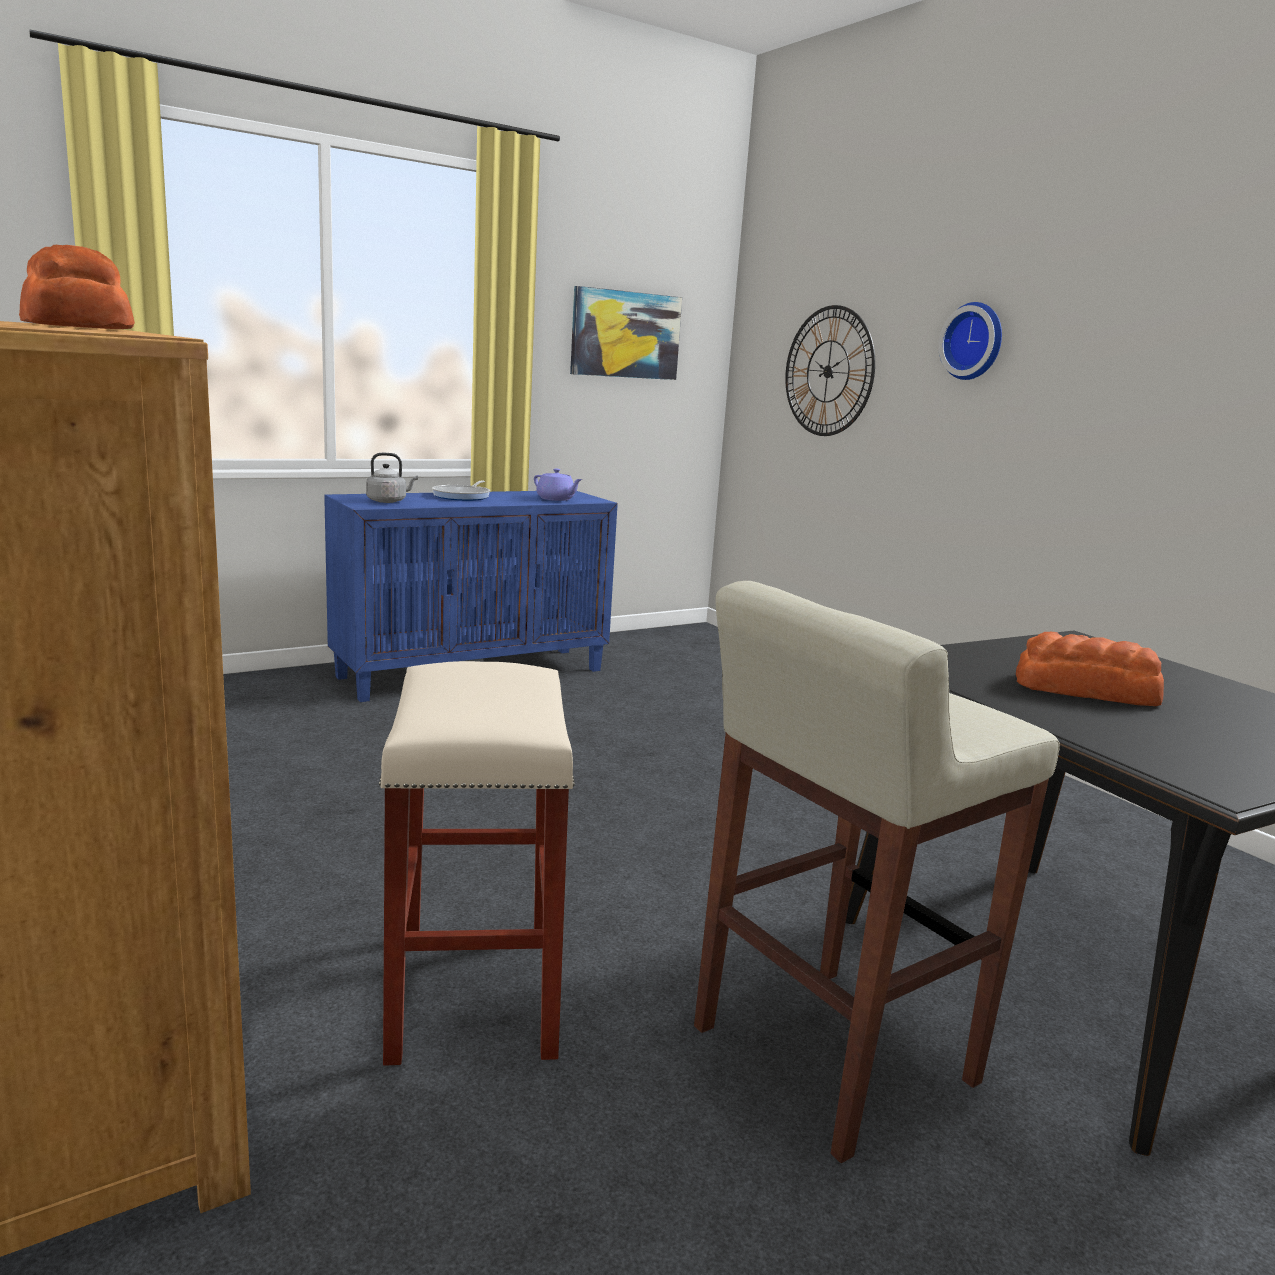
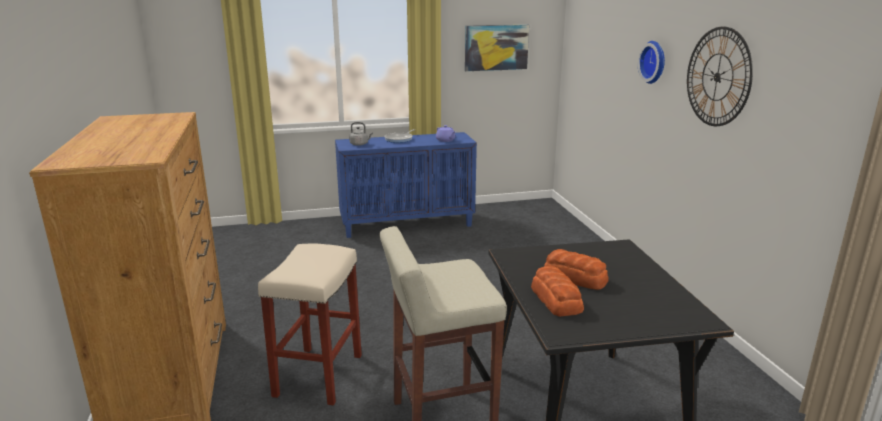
camera: 20 degrees right, 5 degrees up
(77, 326) = (159, 133): bread -> bread (556, 299)
(828, 371) = (598, 68): wall clock -> wall clock (717, 77)

